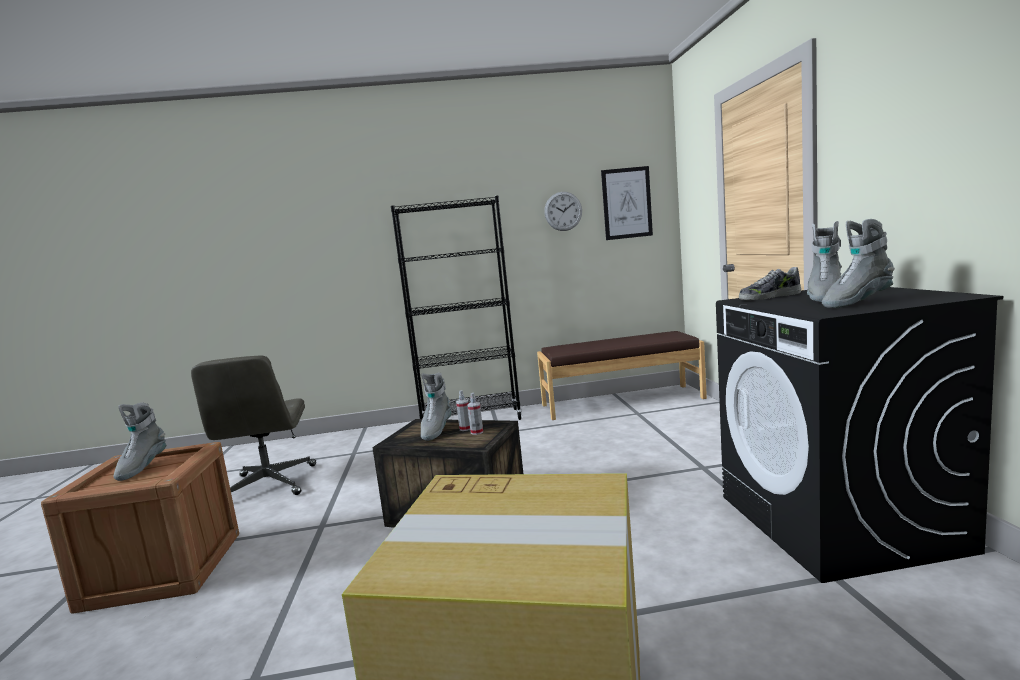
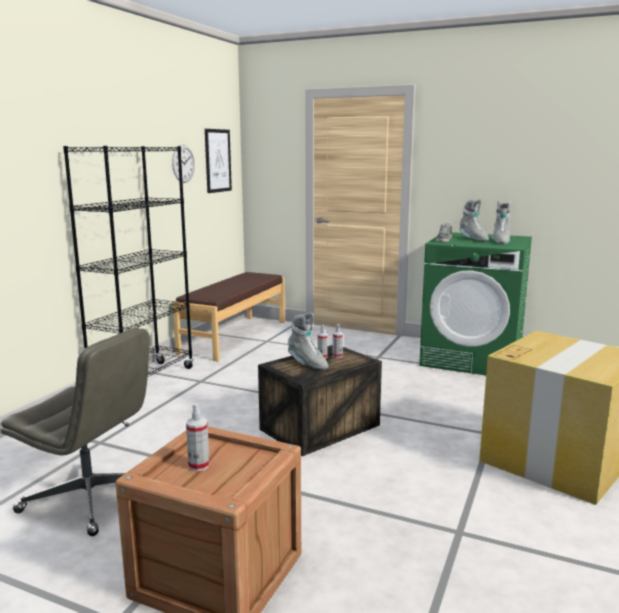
camera: 60 degrees left, 5 degrees up
(142, 468) = (199, 465): grey boot -> spray bottle
(838, 523) = (472, 359): black washing machine -> green washing machine

